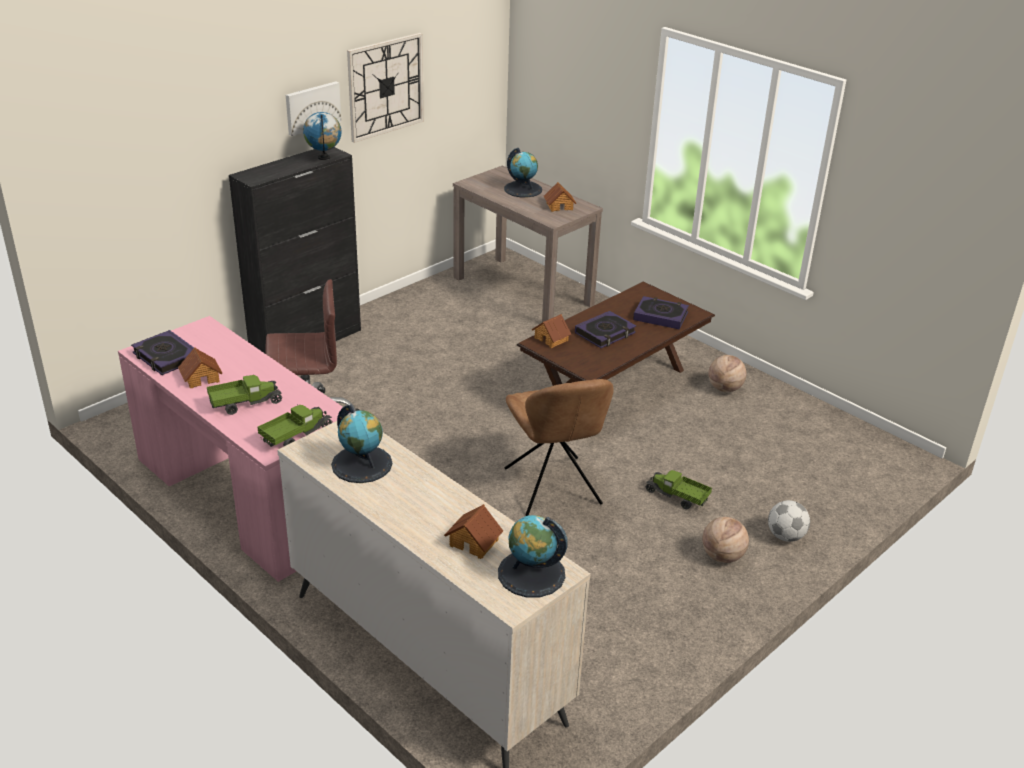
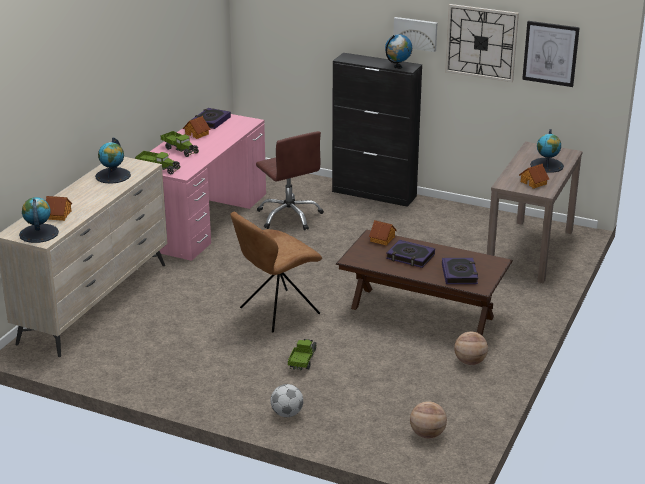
camera: 70 degrees right, 5 degrees down
(453, 69) = (550, 53): none -> picture
(722, 556) = (245, 389): basketball -> basketball (427, 434)

